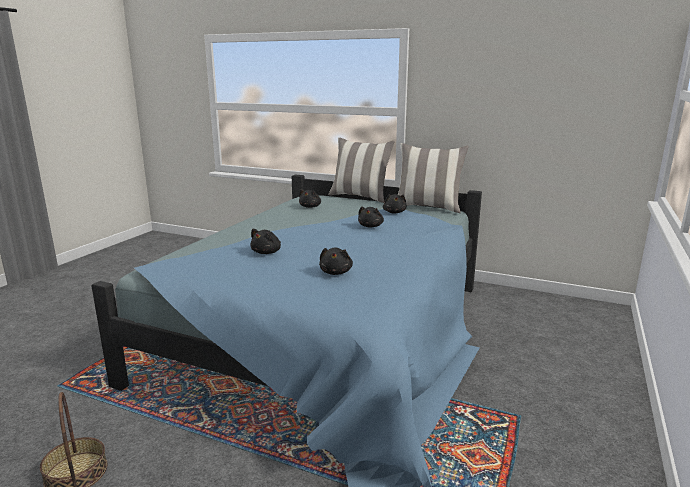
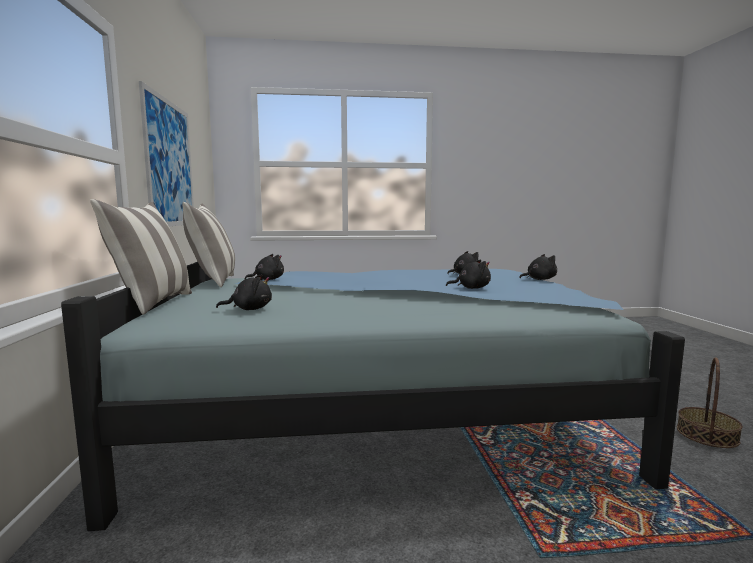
camera: 120 degrees left, 10 degrees down
(371, 226) = (324, 283): black plush toy -> black plush toy (539, 279)
(492, 108) = (170, 164): none -> picture

